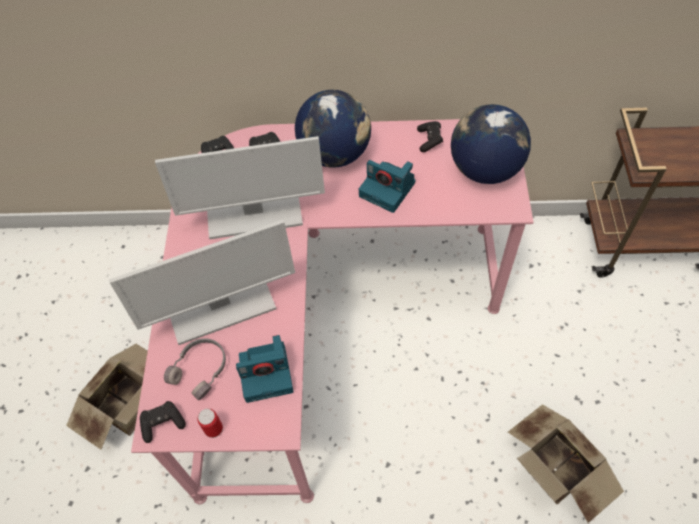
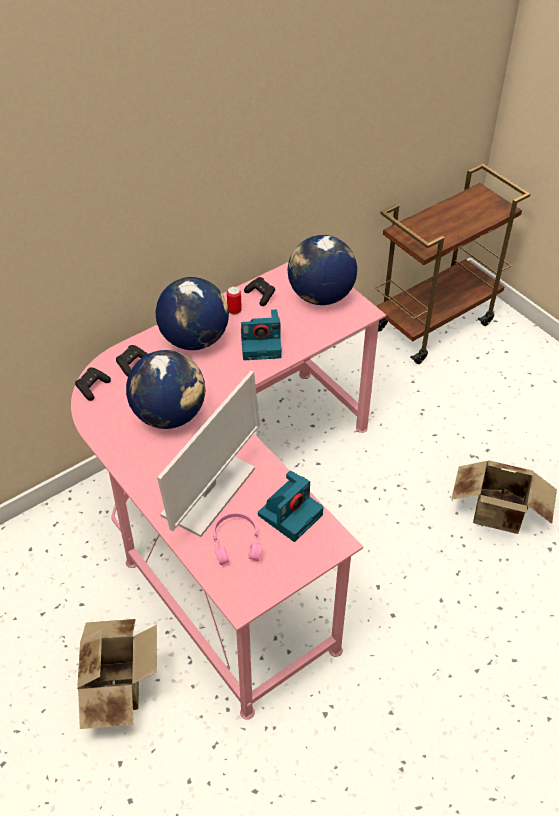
camera: 40 degrees left, 10 degrees down
(163, 423) = (243, 595): black game controller -> none
(201, 370) = (236, 542): grey headphones -> pink headphones
(214, 429) = (287, 573): can -> can (234, 311)
(253, 215) = (169, 415): monitor -> globe

